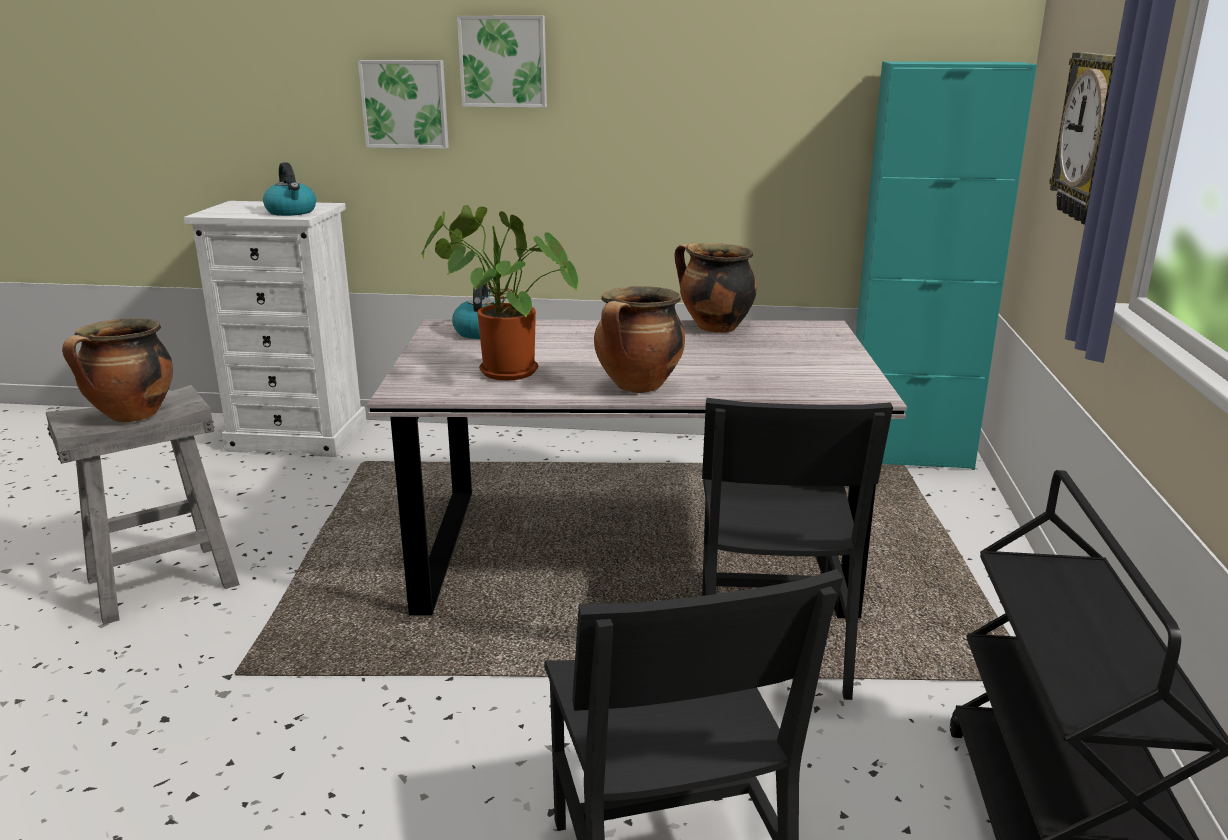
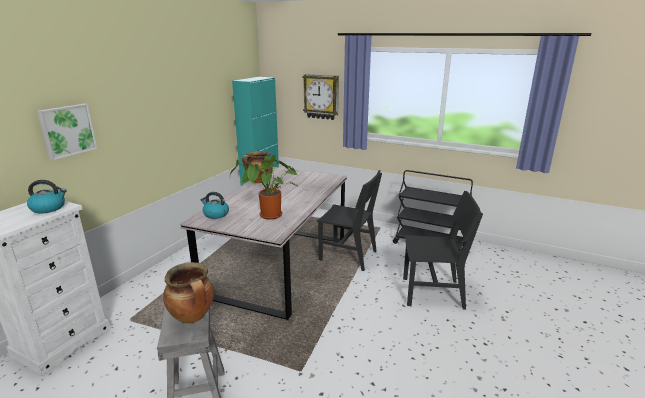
camera: 70 degrees left, 0 degrees up
(503, 61) = (113, 99): picture -> none
(638, 387) = (305, 200): cooking pot -> none

